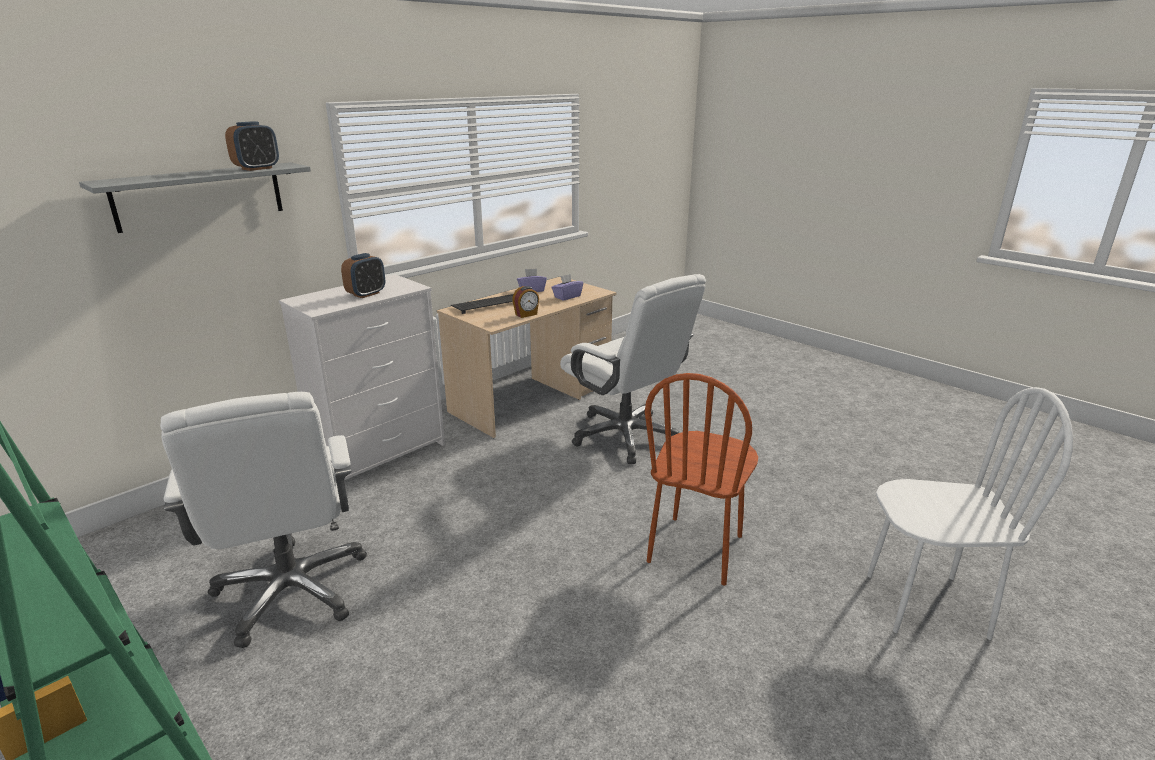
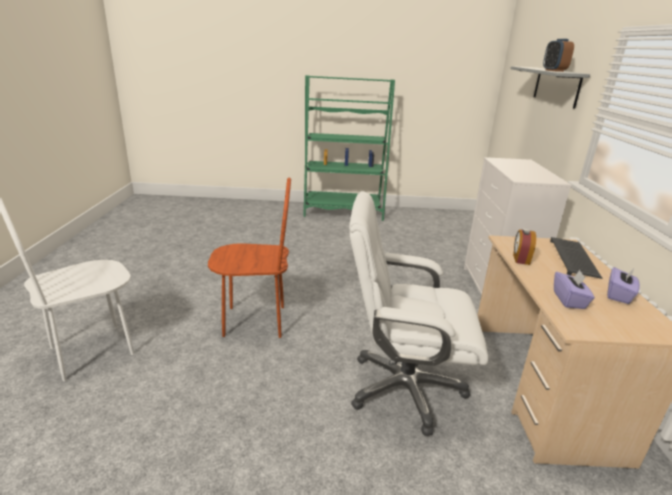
camera: 135 degrees right, 0 degrees up
(292, 590) = (392, 241): white office chair -> none
(366, 294) = (517, 169): alarm clock -> none
(696, 549) = (254, 321): brown chair -> brown chair turned 105 degrees clockwise

